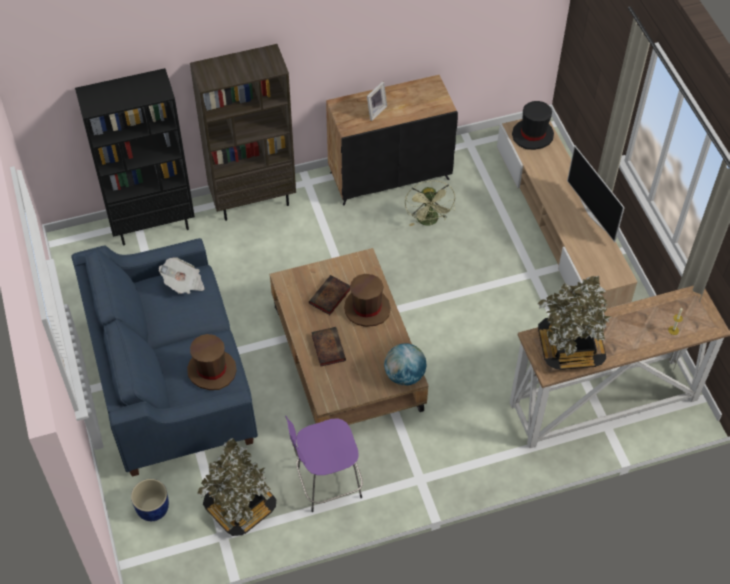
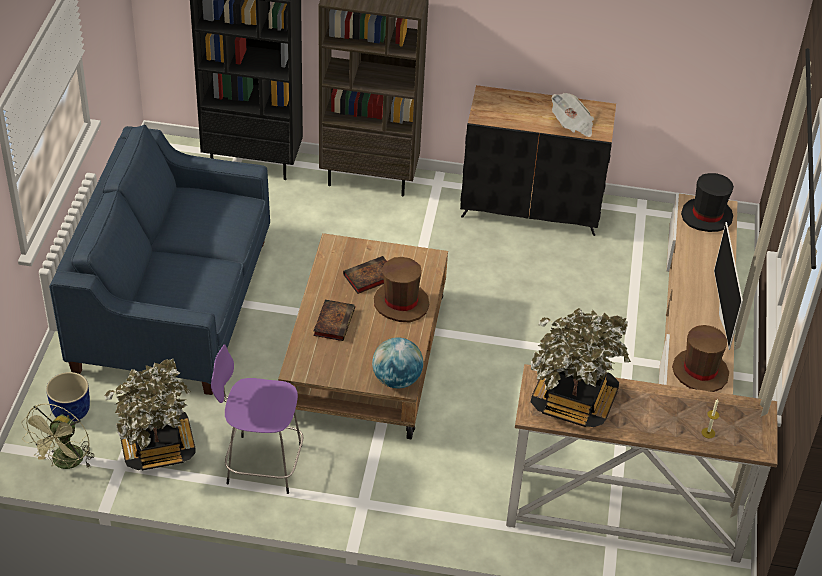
camera: 25 degrees right, 10 degrees down
(184, 283) = (225, 204): newspaper -> newspaper (572, 125)
(212, 370) = (196, 289): brown hat -> brown hat (700, 372)
(374, 111) = (520, 112): picture frame -> none
(429, 221) = (544, 266): green fan -> green fan (65, 463)

